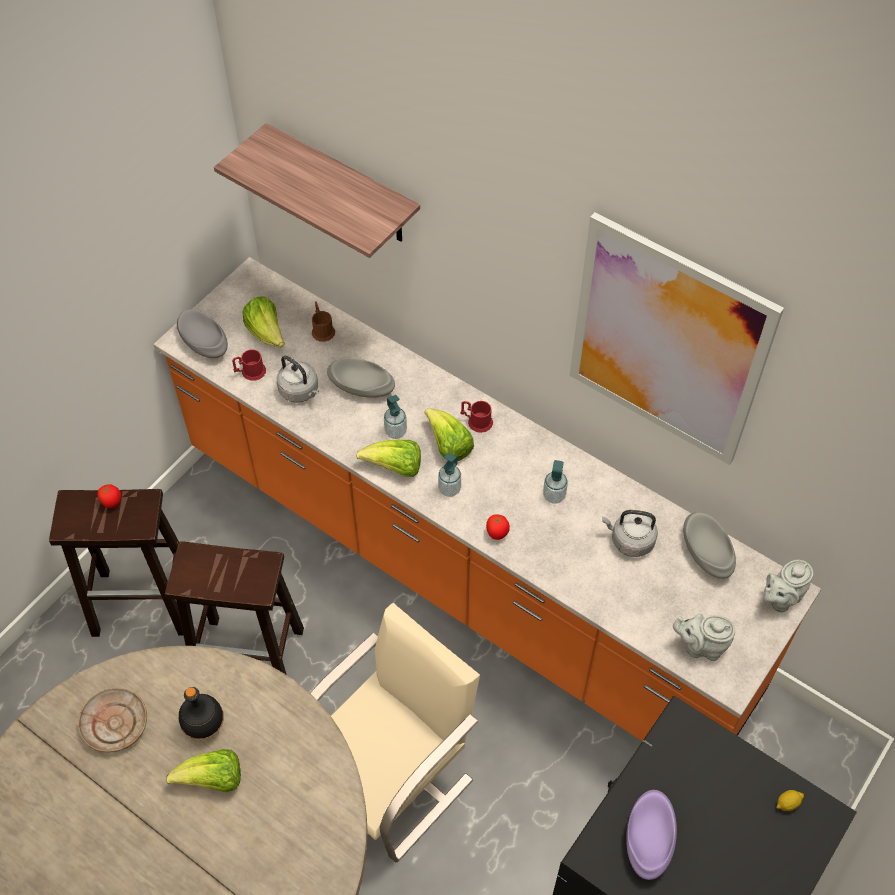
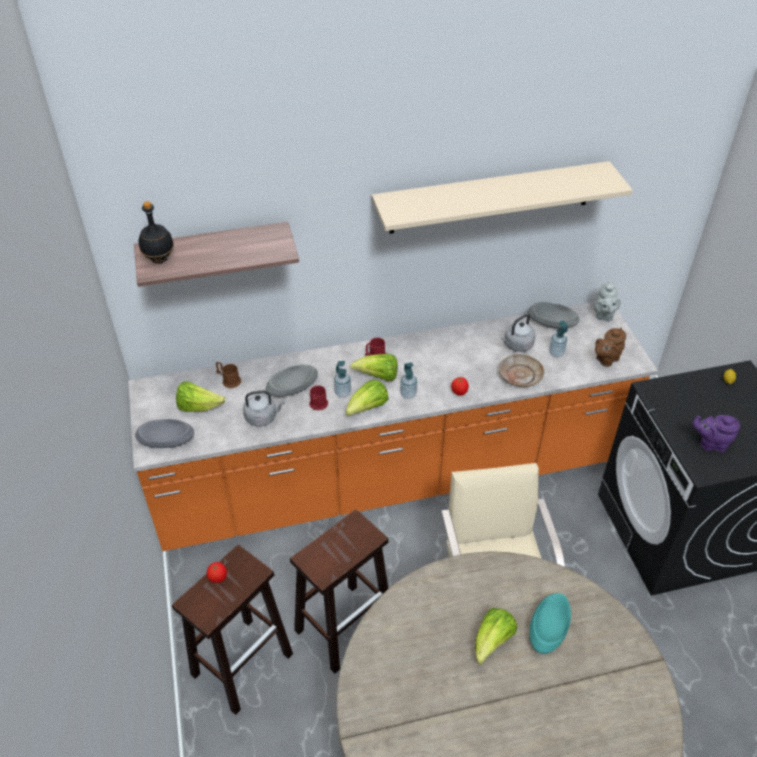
camera: 50 degrees left, 10 degrees down
(115, 723) = (400, 675): beige plate -> beige plate (520, 375)
(204, 726) = (448, 623): black bottle -> black bottle (159, 259)
(250, 372) = (218, 432): red mug -> red mug (317, 405)
(269, 823) = (548, 629): none -> turquoise bowl
(554, 495) = (458, 356): soap dispenser -> soap dispenser (556, 353)
(649, 840) = (710, 444): purple bowl -> purple teapot
(667, 342) = (491, 198): picture -> beige shelf
(701, 646) = (606, 359): grey teapot -> brown teapot

